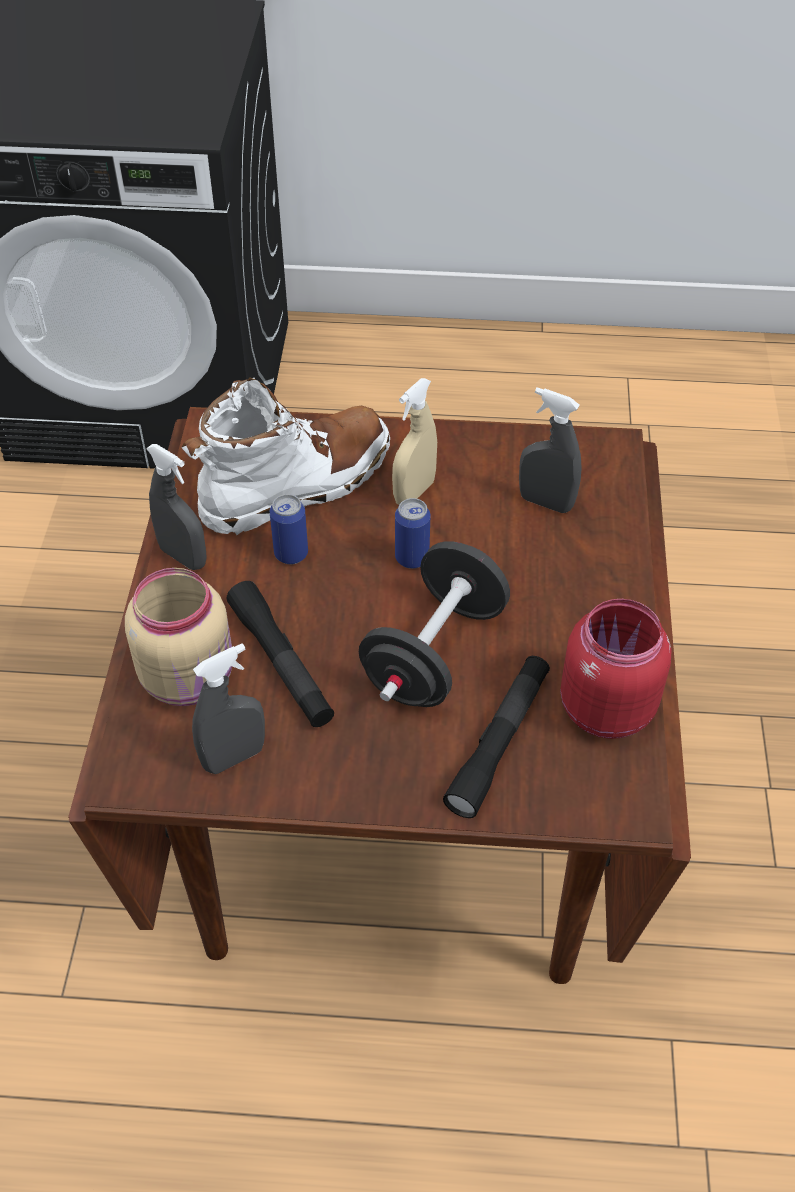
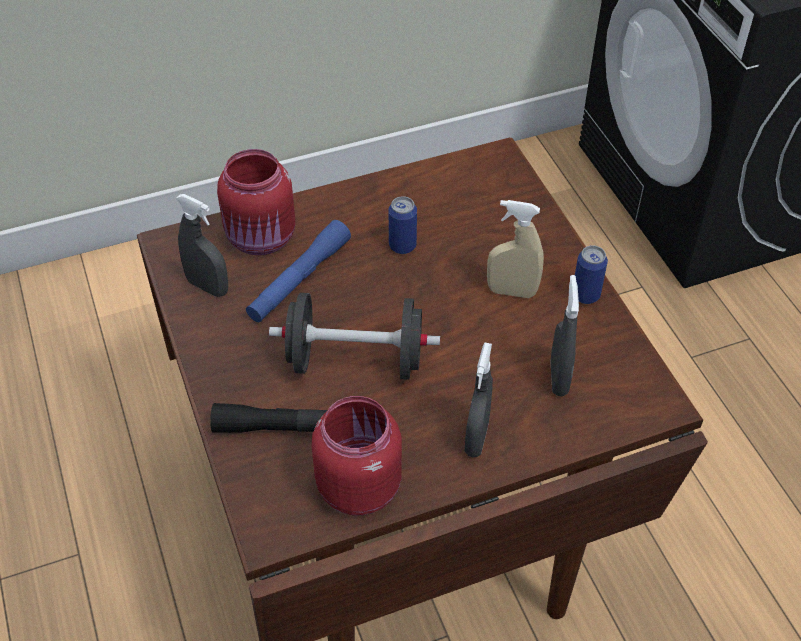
camera: 65 degrees right, 0 degrees up
(183, 557) = (364, 192): grey spray bottle -> grey spray bottle (476, 438)
(191, 677) = (262, 239): beige jar -> red jar
(281, 663) = (299, 279): black flashlight -> blue flashlight
(297, 485) = (472, 223): white boot -> none
(412, 558) = (442, 314): can -> can (585, 295)

